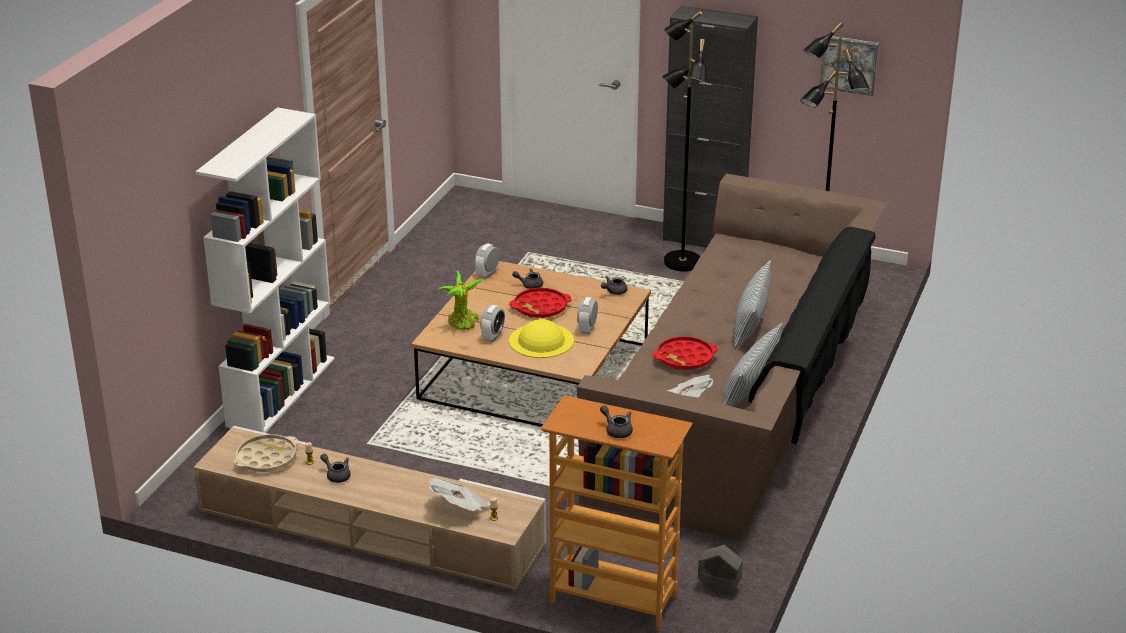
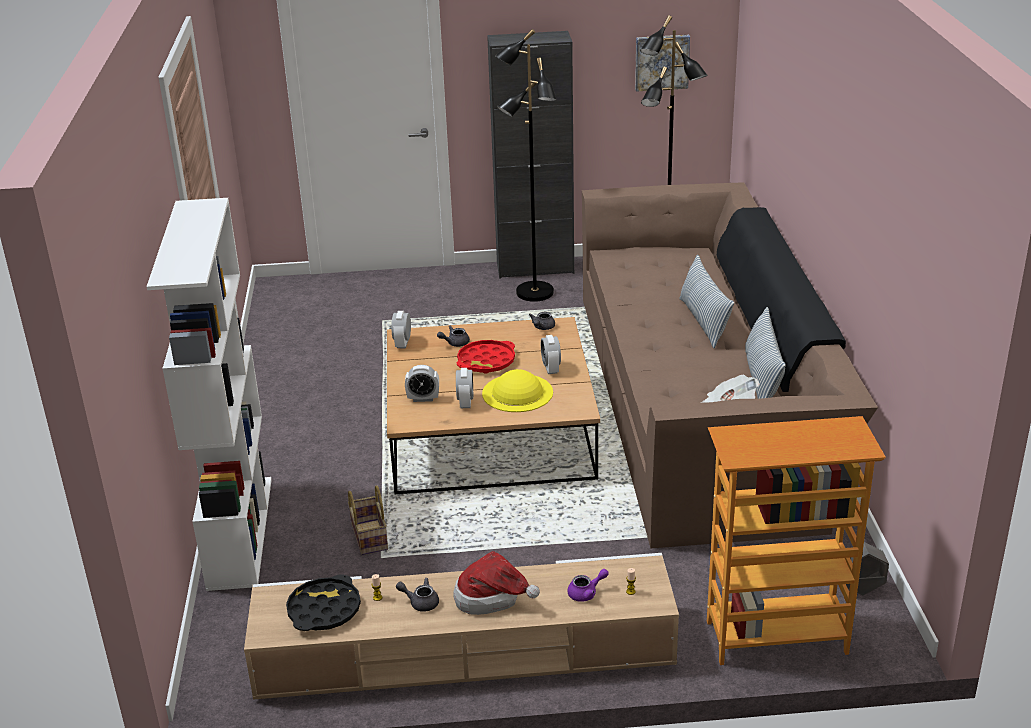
camera: 25 degrees left, 0 degrees up
(266, 458) = (324, 610): beige tray -> black tray
(370, 425) = (368, 537): none -> basket
(389, 489) = (492, 598): none -> hat
(460, 508) = (586, 593): newspaper -> purple teapot
(463, 324) = (423, 398): potted plant -> alarm clock
(617, 430) = (801, 447): grey teapot -> none
(685, 358) = (680, 369): red tray -> none

